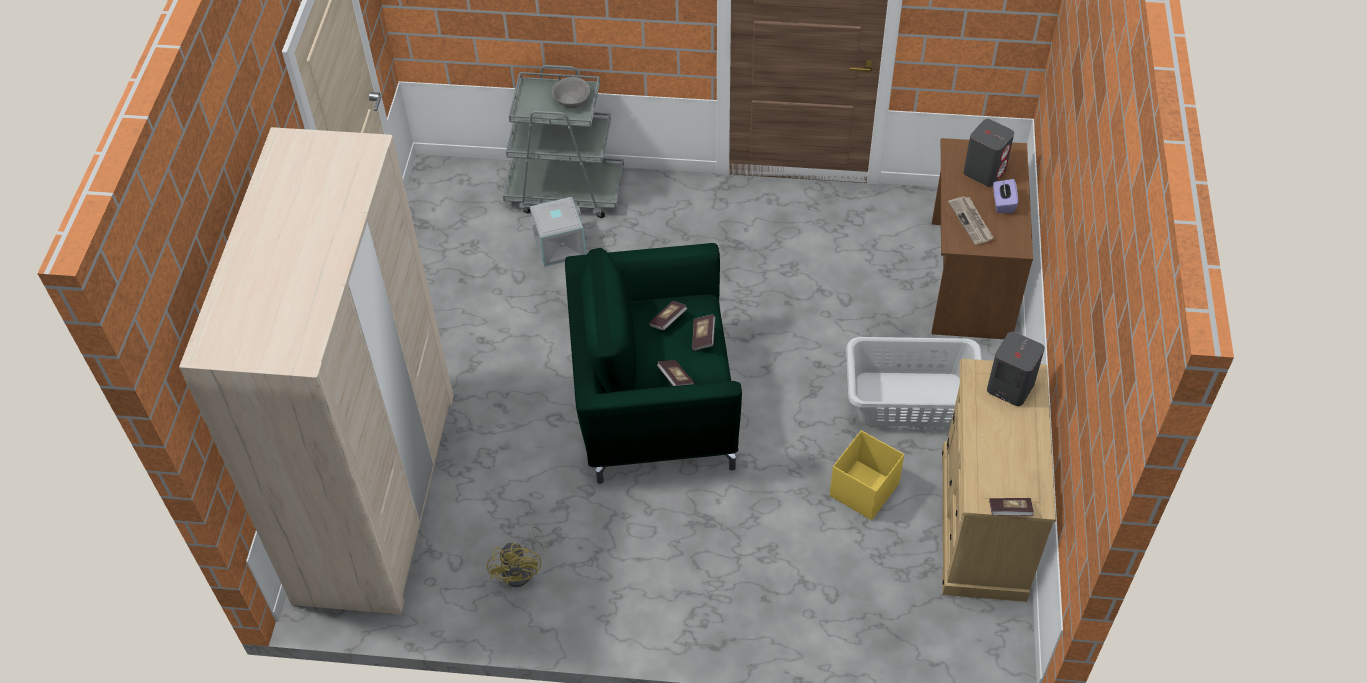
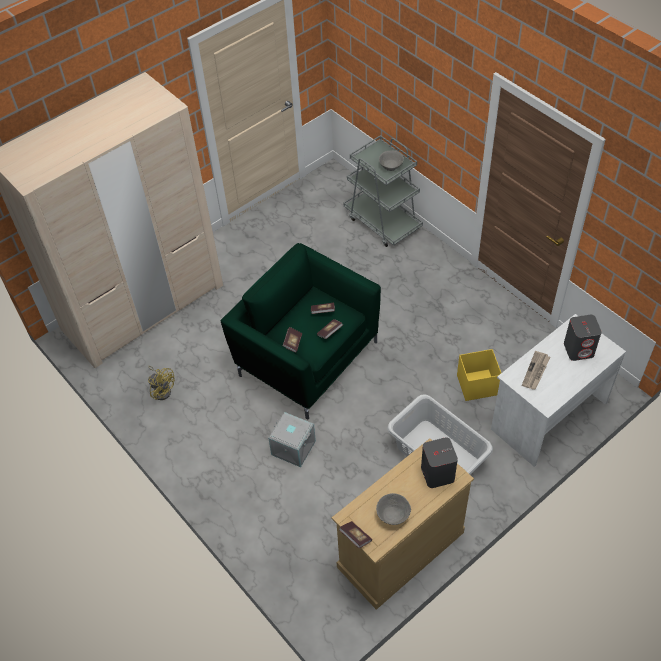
camera: 45 degrees right, 0 degrees up
(522, 570) = (162, 389): yellow fan -> yellow fan turned 90 degrees counterclockwise
(559, 247) = (349, 247): grey storage box -> grey storage box (293, 448)
(863, 490) = (358, 481): yellow storage box -> yellow storage box (476, 385)
(968, 279) = (547, 415): brown desk -> white desk
(1003, 203) = (567, 374): purple tissue box -> none
(1018, 461) = (392, 515): none -> grey bowl

